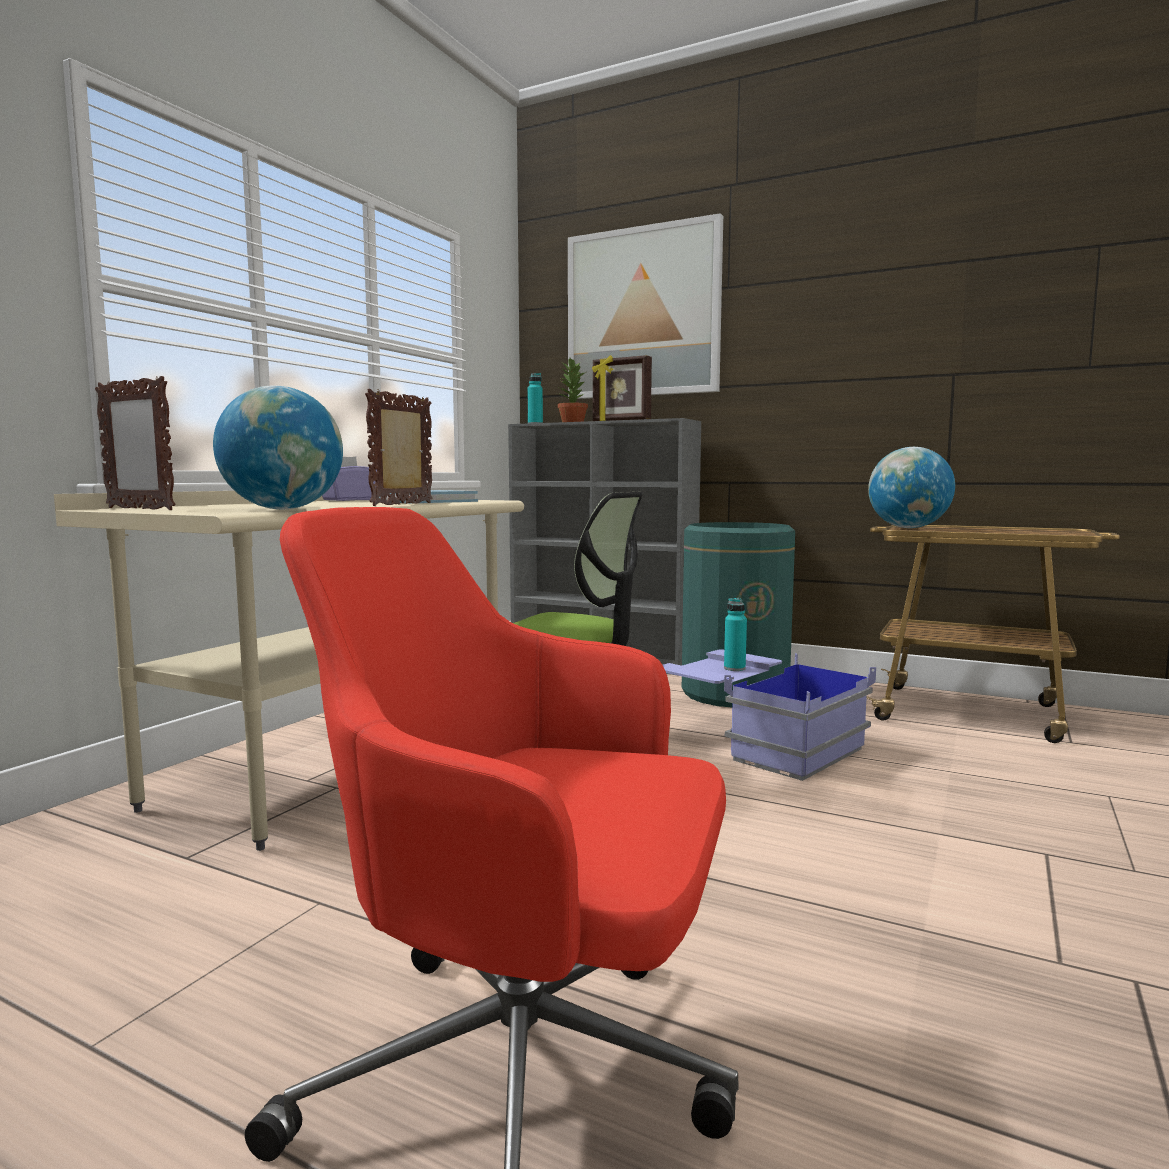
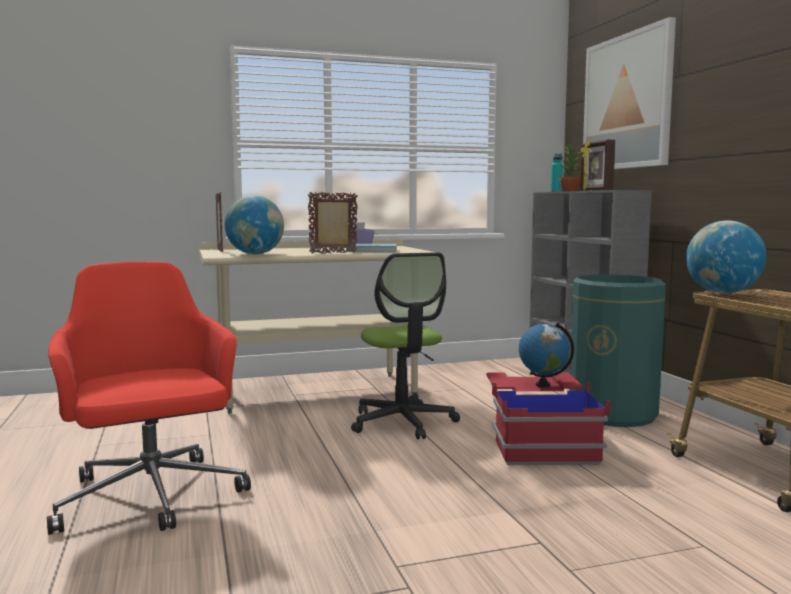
camera: 45 degrees right, 0 degrees up
(734, 668) = (543, 385): turquoise bottle -> globe
(757, 743) = (539, 441): blue storage box -> red storage box

